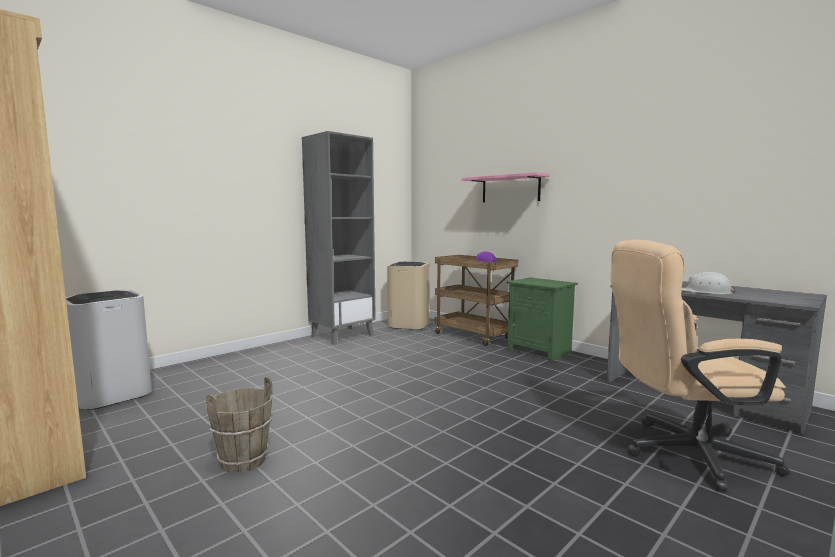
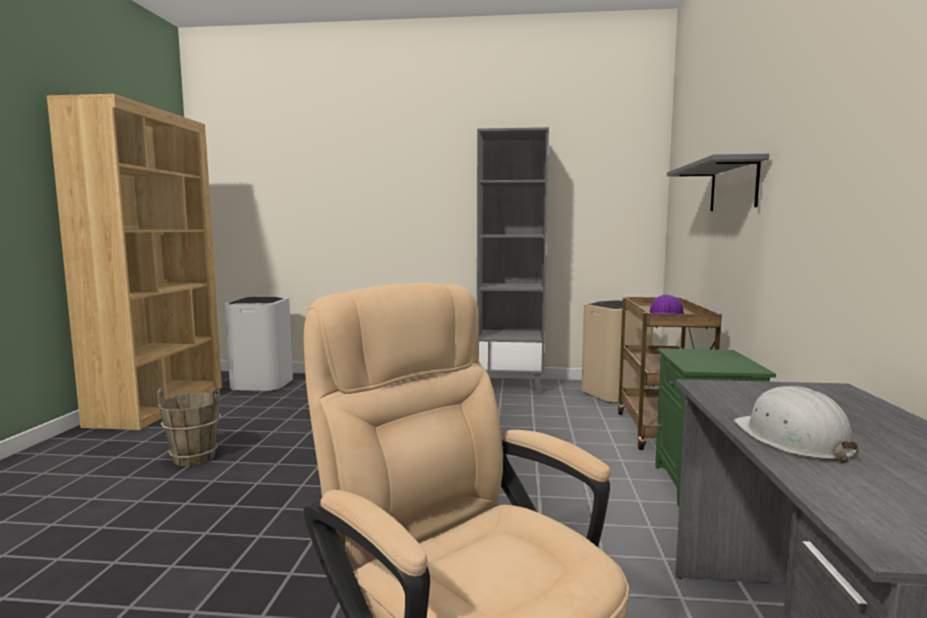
camera: 50 degrees right, 0 degrees up
(510, 189) = (733, 186): pink shelf -> grey shelf

